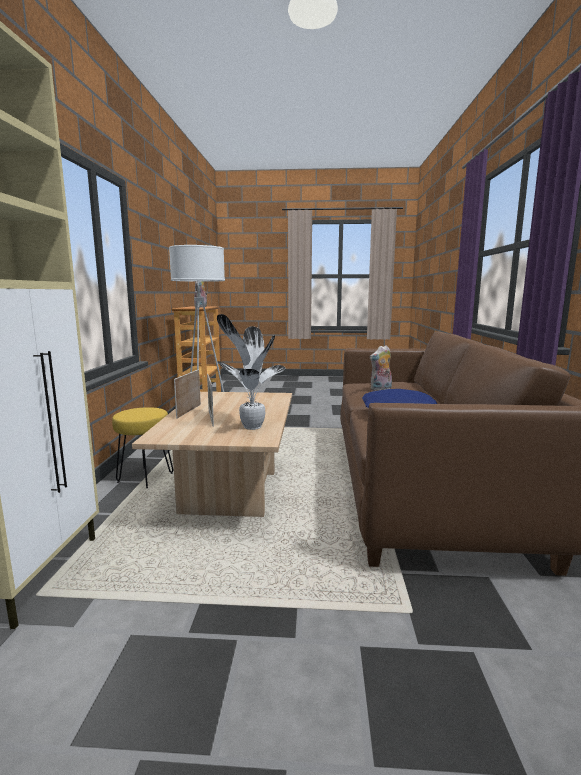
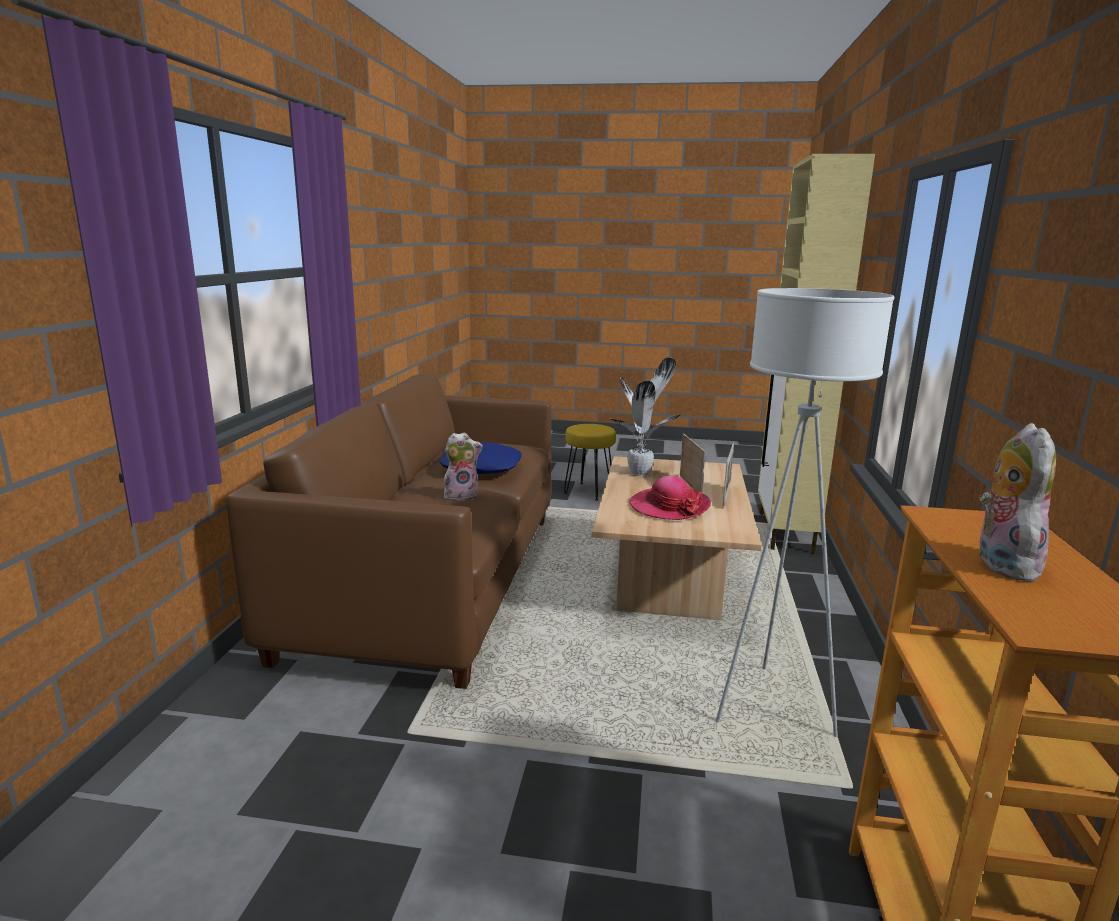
camera: 175 degrees left, 5 degrees up
(145, 478) = (797, 614): yellow stool -> yellow stool (589, 491)
(238, 404) = (669, 506): none -> hat

